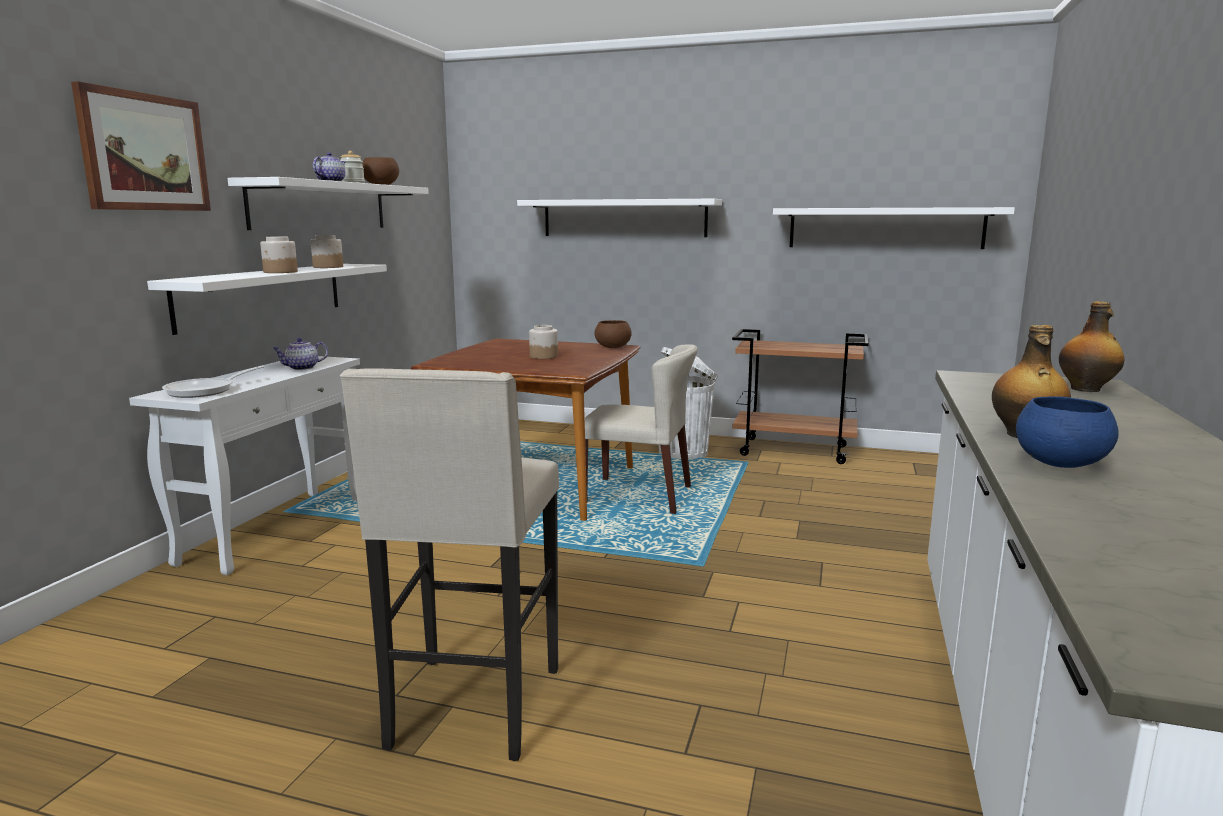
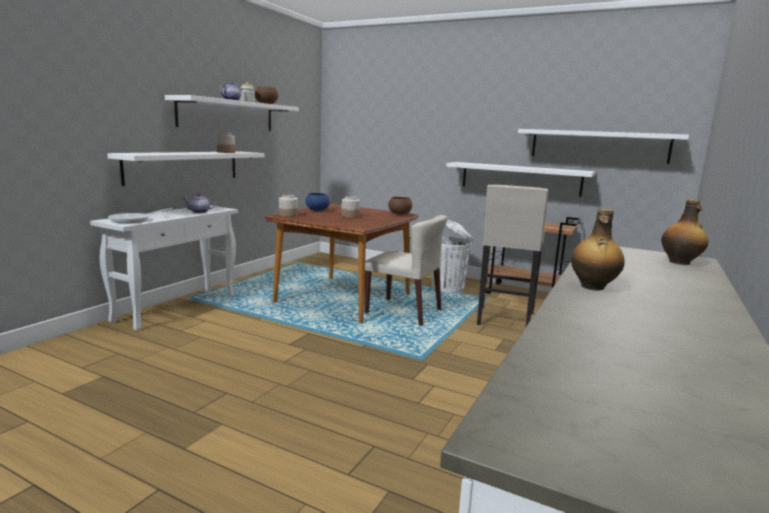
camera: 10 degrees right, 0 degrees up
(144, 152) = (110, 77): picture -> none
(280, 272) = (191, 153): jar -> jar (288, 215)
(472, 710) = (232, 427): beige stool -> beige stool (504, 319)
(624, 218) = (425, 132): white shelf -> white shelf (520, 178)
(1059, 464) = (594, 307): blue bowl -> blue bowl (317, 210)

